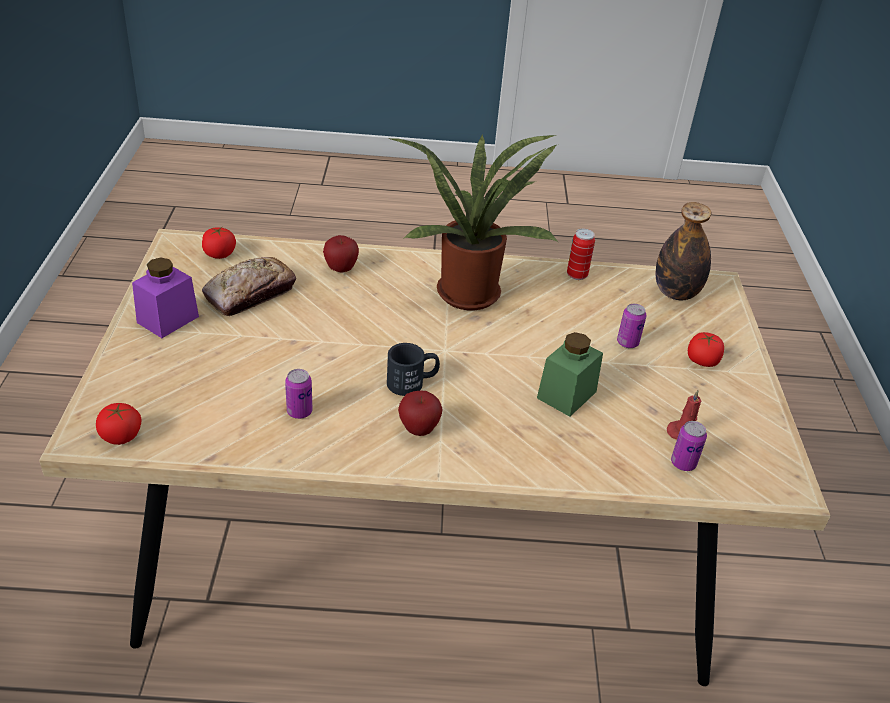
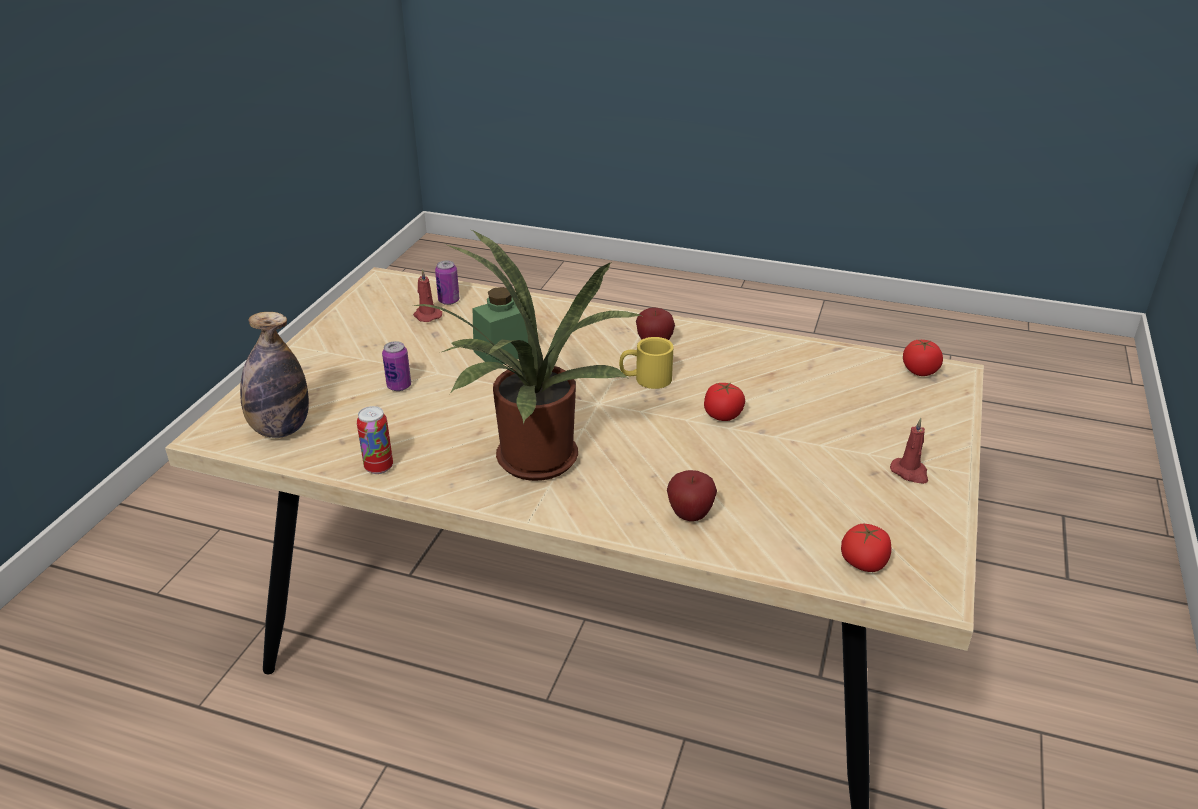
camera: 160 degrees left, 5 degrees down
(168, 319) = (910, 472): purple jar -> red candle
(250, 294) = (813, 493): bread -> none
(299, 412) = (759, 369): can -> none
(412, 382) = (645, 379): black mug -> yellow mug
(702, 361) = (342, 362): tomato -> tomato (722, 415)

